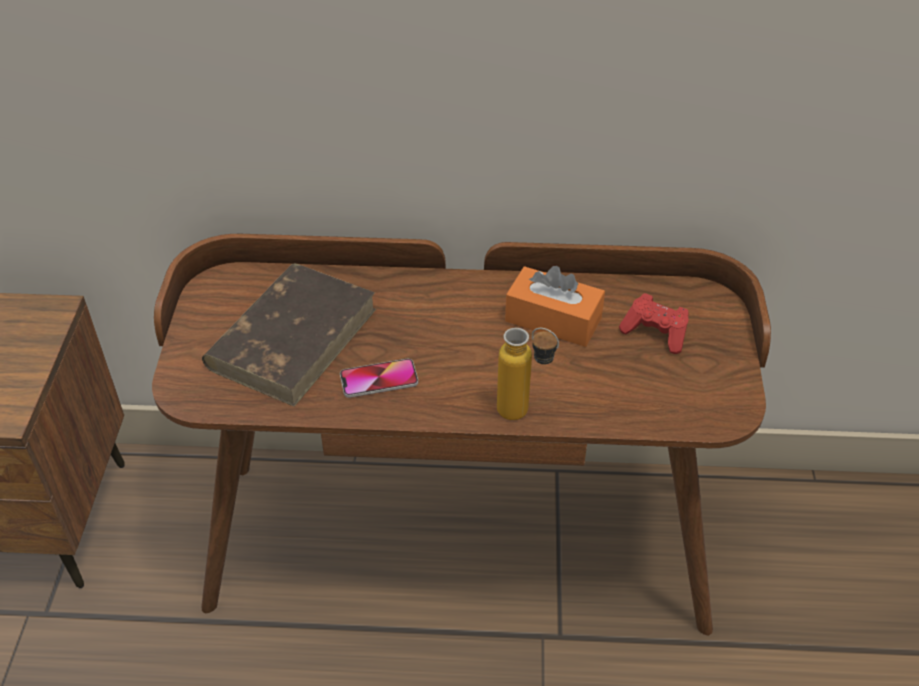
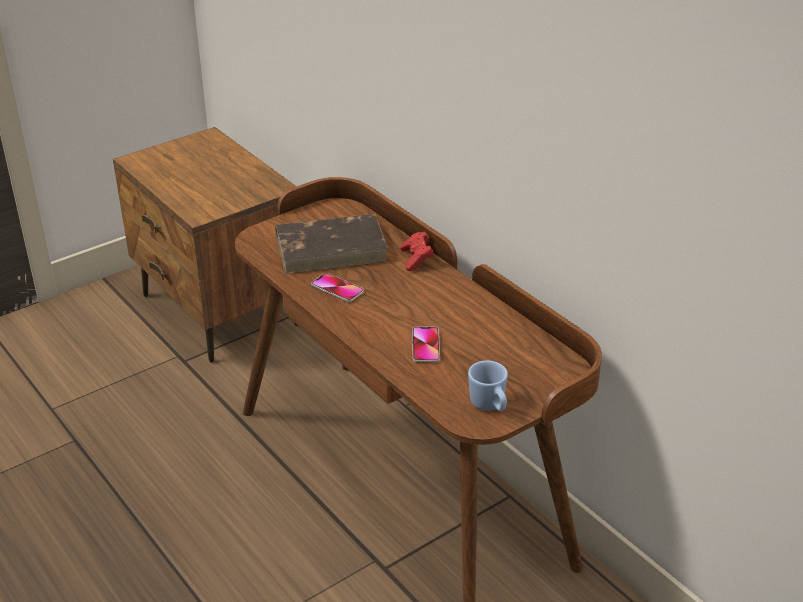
camera: 50 degrees right, 10 degrees down
(524, 414) = (374, 348): bottle -> none
(553, 319) = (464, 322): orange tissue box -> none
(562, 372) = (425, 346): none -> phone
(655, 333) = (507, 365): red game controller -> red game controller (416, 259)
(711, 387) = (489, 406): none -> blue mug

